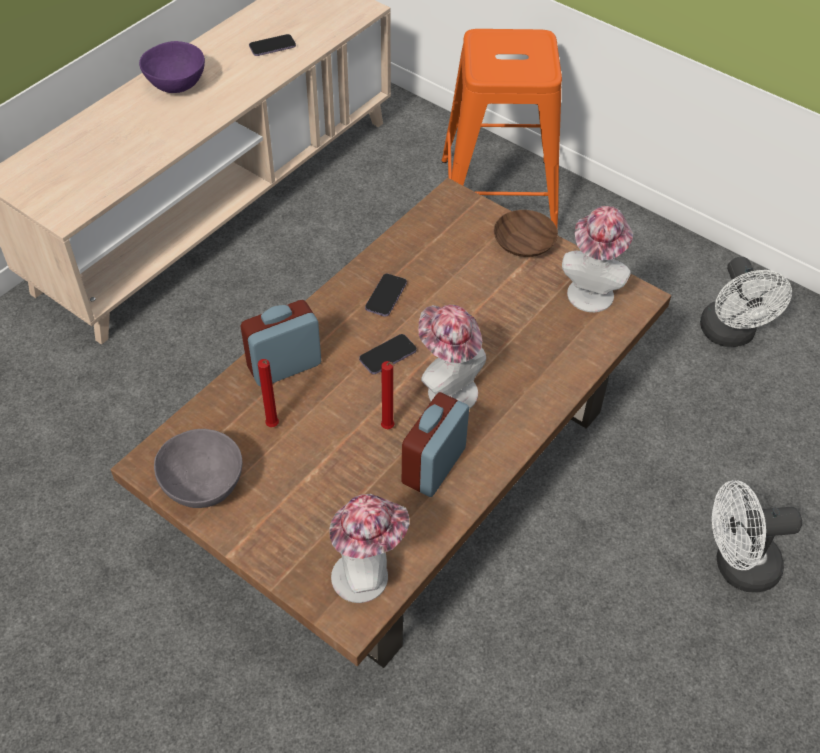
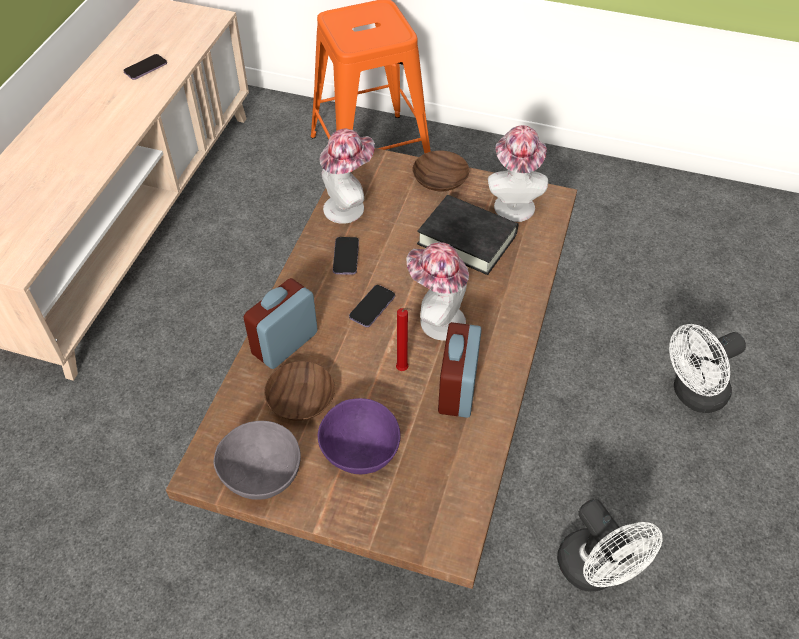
camera: 20 degrees left, 0 degrees up
(176, 86) = (70, 123): purple bowl -> purple bowl (360, 454)
(273, 427) = (301, 401): red candle -> brown bowl
(368, 575) = (448, 504): hat -> hat (348, 206)
(521, 314) = (467, 239): none -> black book
(730, 335) = (603, 214): white fan -> white fan (595, 571)

